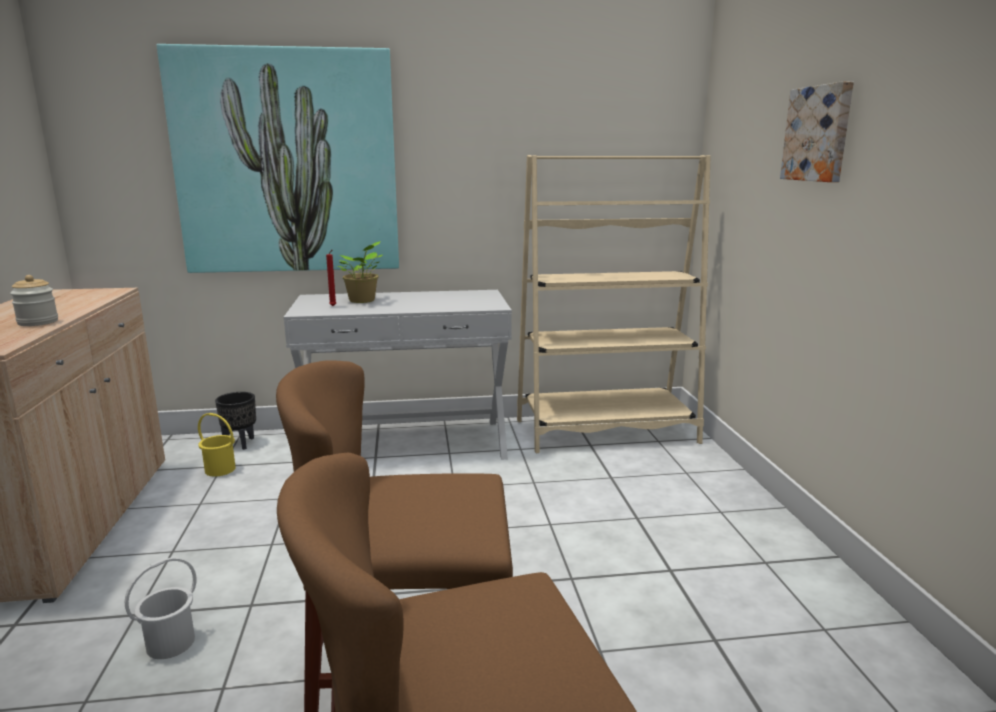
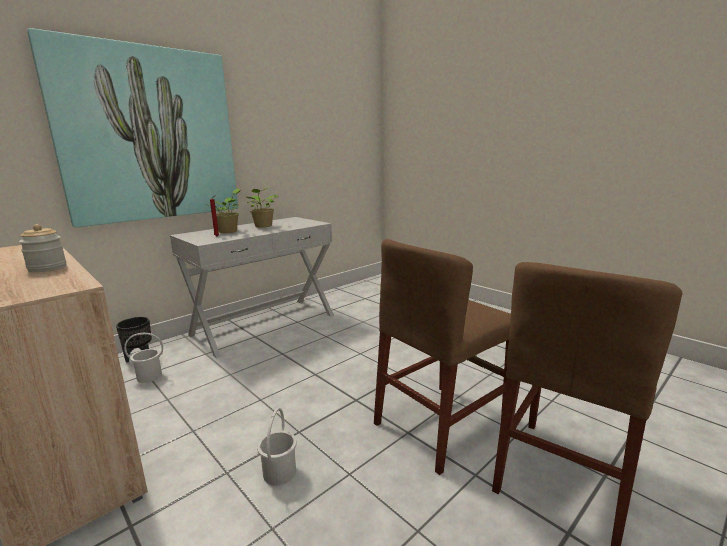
camera: 35 degrees left, 0 degrees up
(220, 469) = (149, 376): yellow bucket -> white bucket
(418, 299) = (263, 226): none -> potted plant
(606, 432) = (364, 291): beige bookcase -> none
(819, 134) = (475, 117): picture -> none

